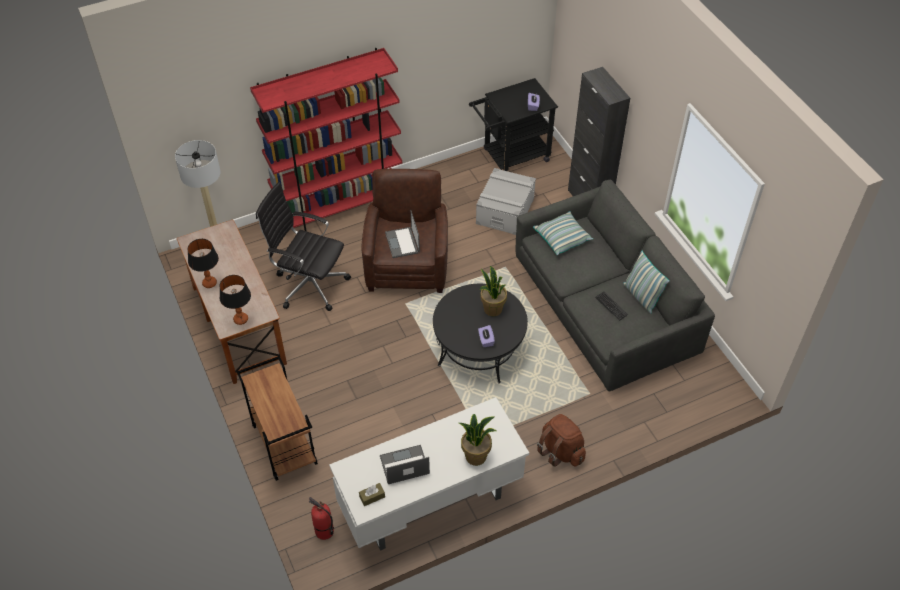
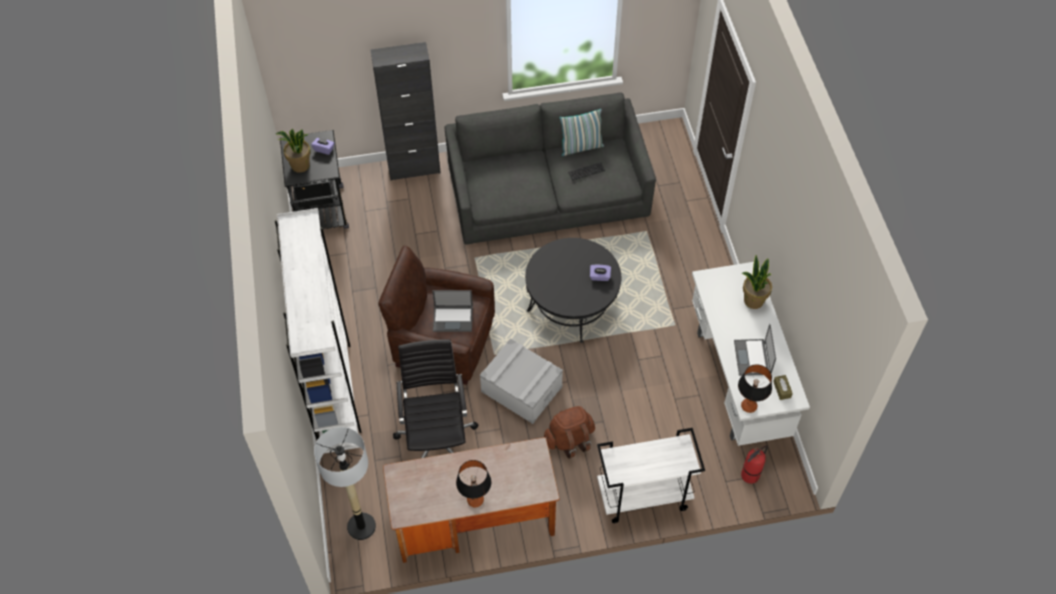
camera: 75 degrees left, 5 degrees up
(241, 319) = (537, 474): table lamp -> table lamp (748, 406)
(283, 444) = (643, 497): brown cart -> white cart
(309, 284) = (437, 440): black office chair -> black office chair turned 135 degrees clockwise
(340, 209) = (334, 391): red bookcase -> white bookcase
(492, 309) = (563, 263): potted plant -> potted plant (300, 166)
(505, 211) = (398, 239): grey storage box -> grey storage box (521, 389)
(561, 451) = (702, 269): brown backpack -> brown backpack (569, 440)
(562, 238) = (490, 186): pillow -> none

